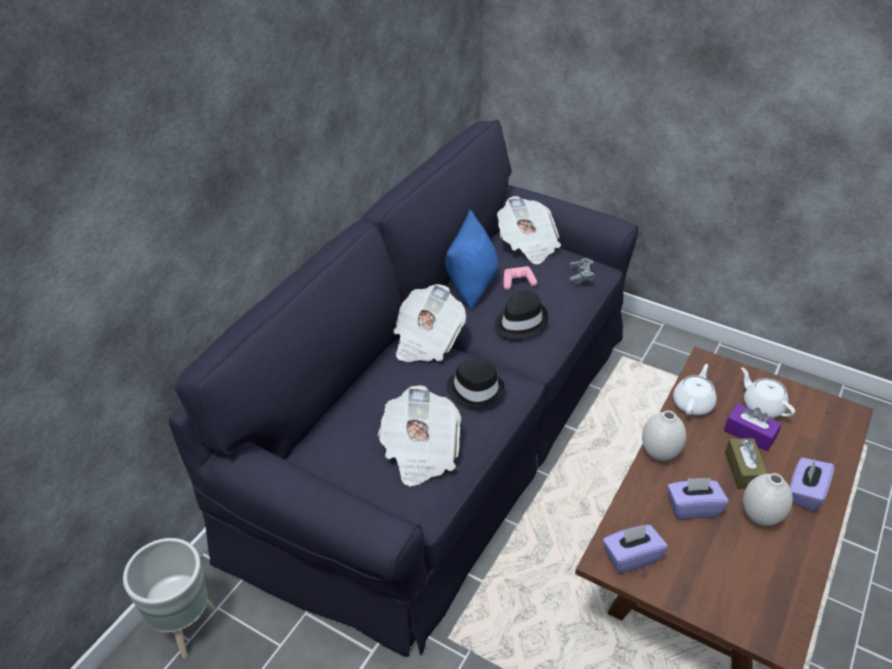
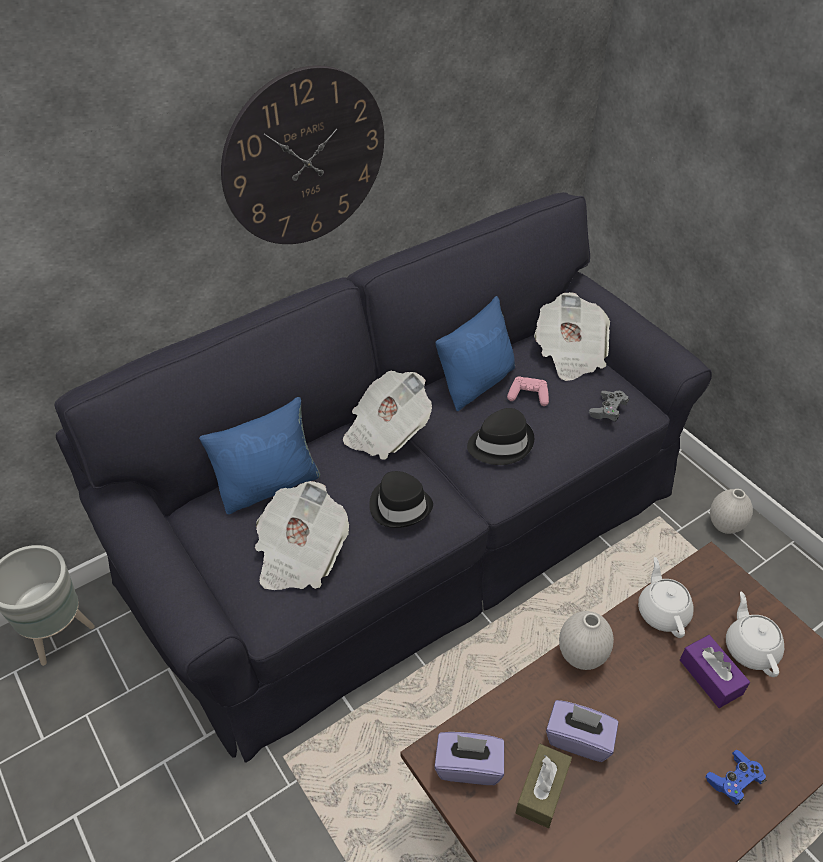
camera: 25 degrees right, 5 degrees up
(317, 123) = (305, 158): none -> wall clock
(358, 411) = (269, 485): none -> blue pillow
(693, 403) = (662, 612): white teapot -> white teapot turned 60 degrees counterclockwise
(743, 470) = (672, 719): brown tissue box -> brown tissue box (542, 790)
(760, 517) = (656, 786): white vase -> white vase (725, 526)
(805, 493) = (733, 781): purple tissue box -> blue game controller

